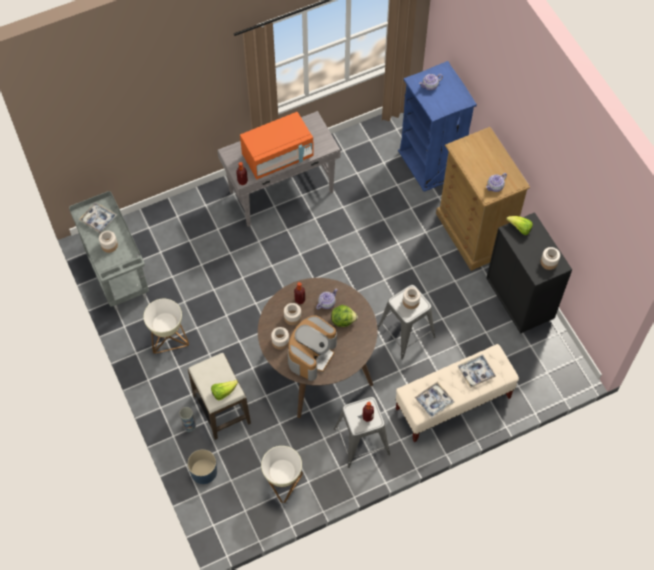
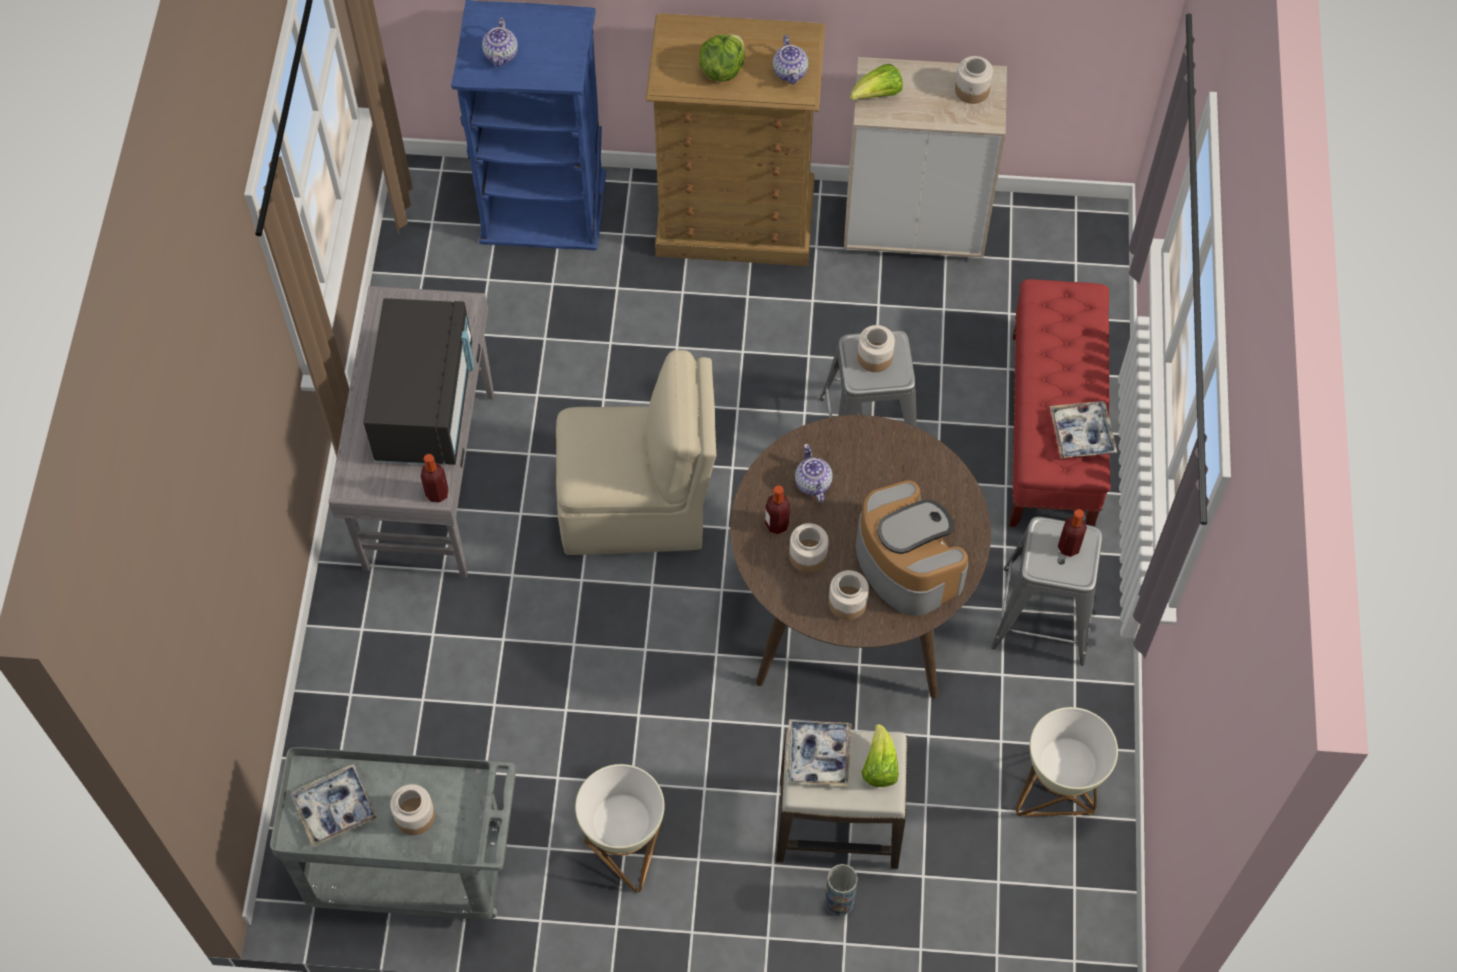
camera: 60 degrees left, 0 degrees up
(203, 471) = (952, 923): blue planter -> none
(278, 157) = (425, 404): orange microwave -> black microwave
(315, 267) = (637, 507): none -> beige chair
(343, 320) = (866, 474): lettuce -> lettuce (722, 69)
(453, 403) = (1051, 432): beige bench -> red bench
(476, 372) = (1062, 340): tray -> tray (818, 755)
(520, 301) = (916, 226): black cabinet -> beige cabinet

